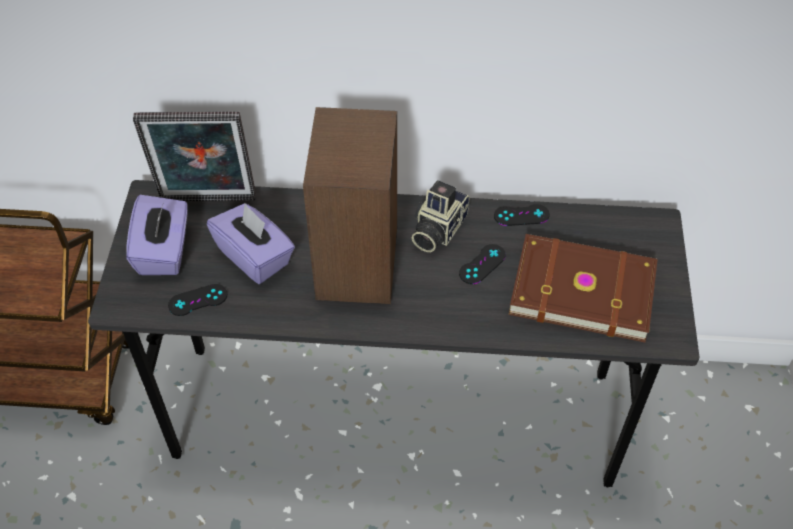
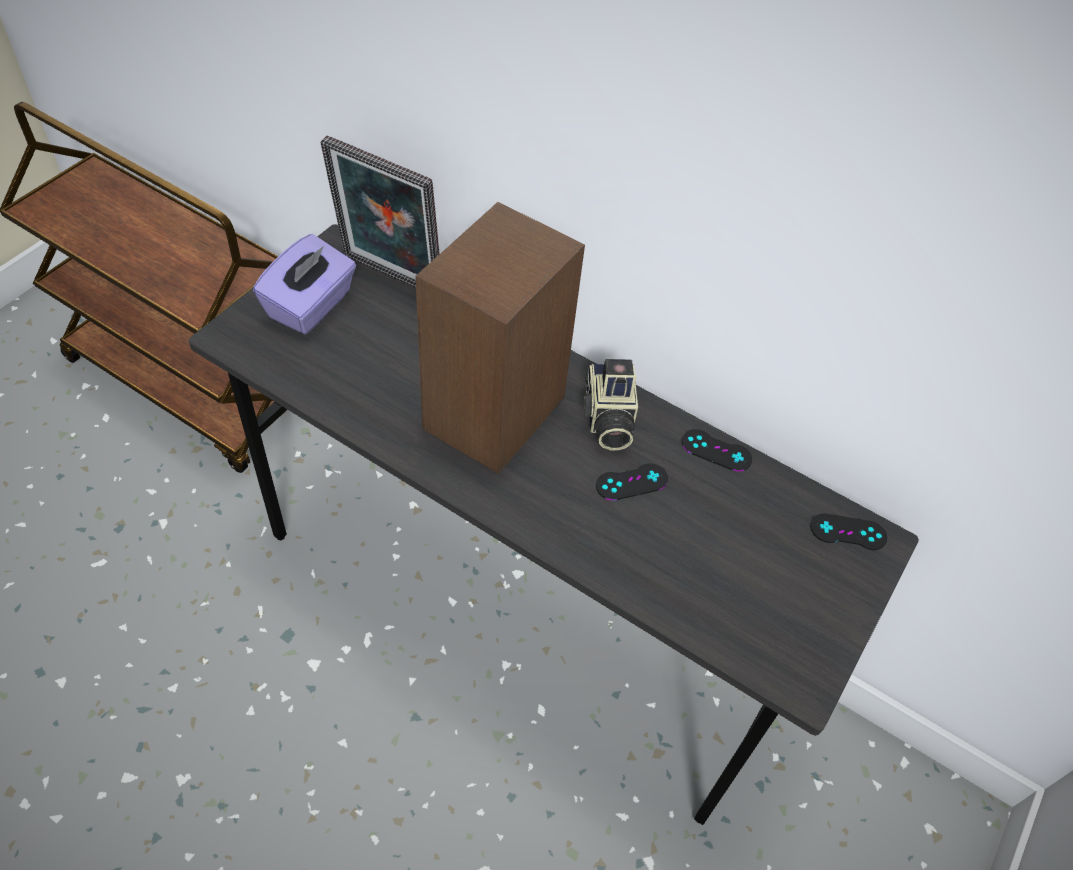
camera: 25 degrees right, 0 degrees up
(198, 300) = (305, 370): black game controller -> black game controller (848, 532)
(255, 256) = (394, 354): purple tissue box -> none
(436, 229) = (607, 419): camera -> camera turned 60 degrees counterclockwise
(581, 288) = (730, 568): brown book -> none

